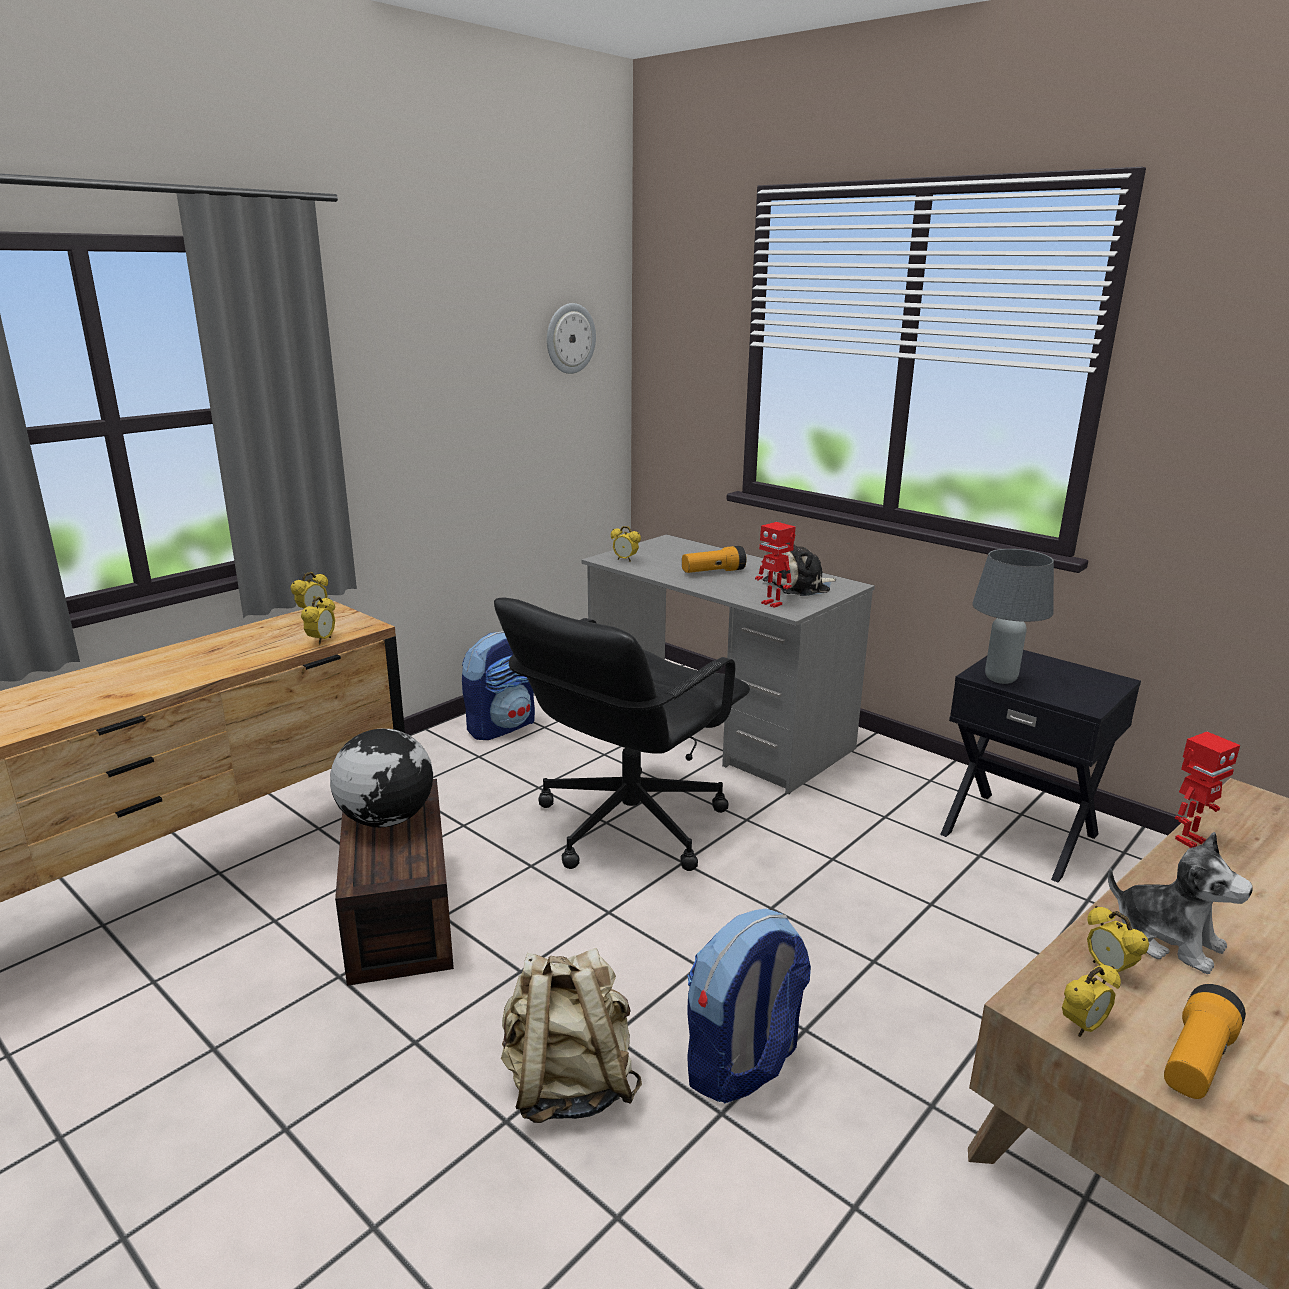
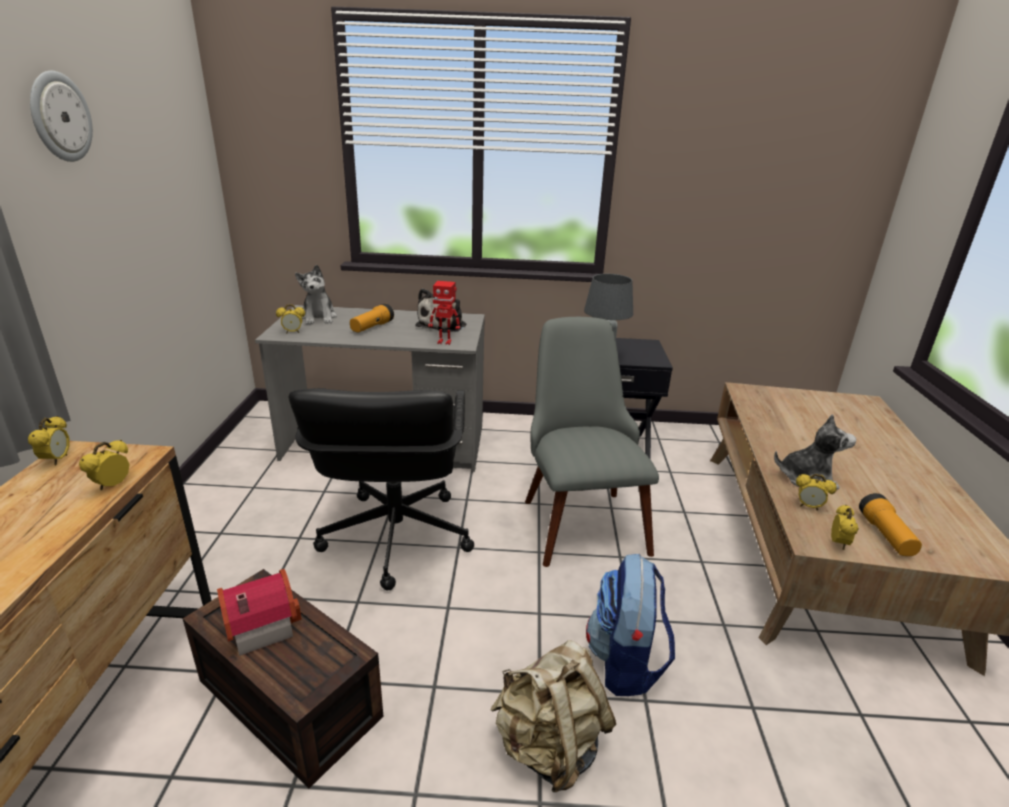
camera: 40 degrees left, 5 degrees up
(322, 640) = (113, 485): alarm clock -> alarm clock turned 135 degrees counterclockwise
(386, 819) = (259, 626): globe -> toy house
(502, 726) = (215, 500): backpack -> none
(570, 338) = (175, 141): wall clock -> wall clock (60, 117)
(672, 551) = (319, 317): none -> plush toy
(871, 893) = (578, 515): none -> grey chair
(1188, 840) = (751, 421): toy robot -> none

